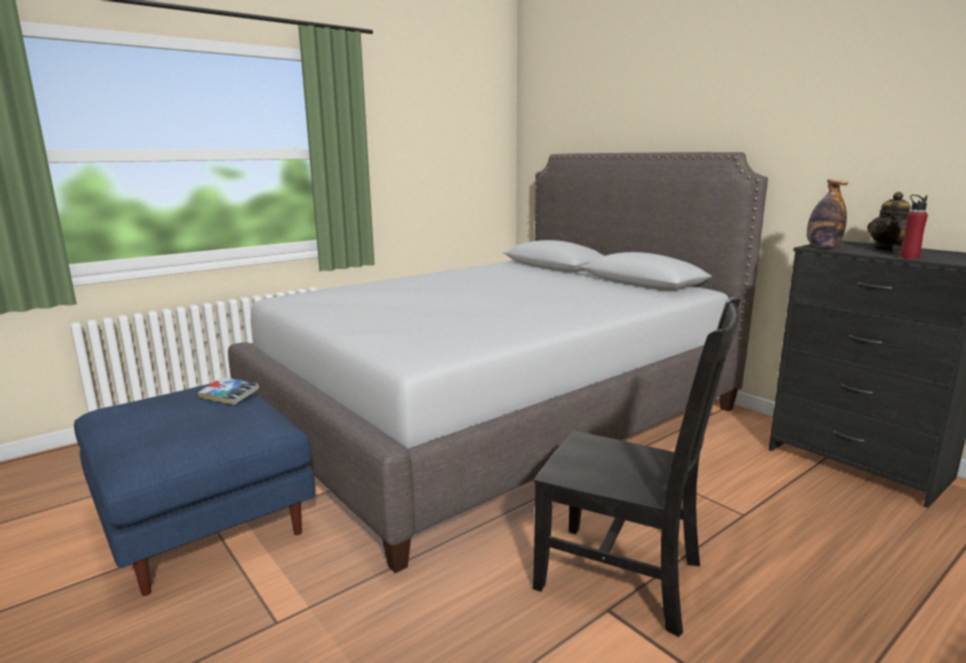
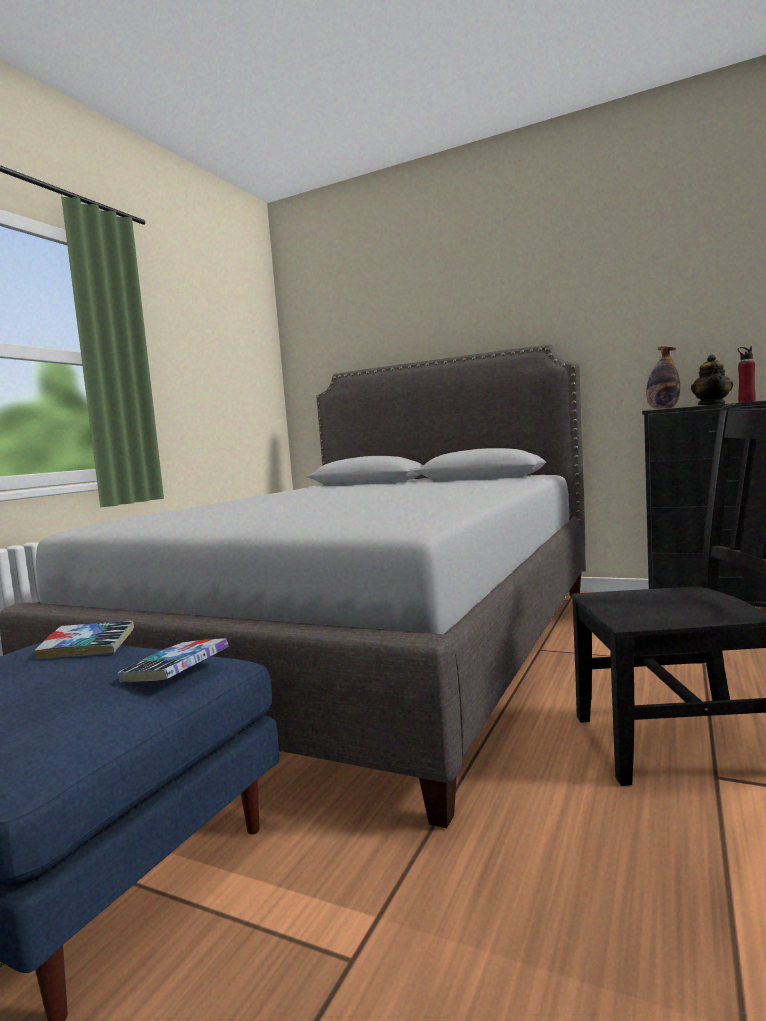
camera: 25 degrees left, 10 degrees down
(244, 429) = (176, 669): none -> book

